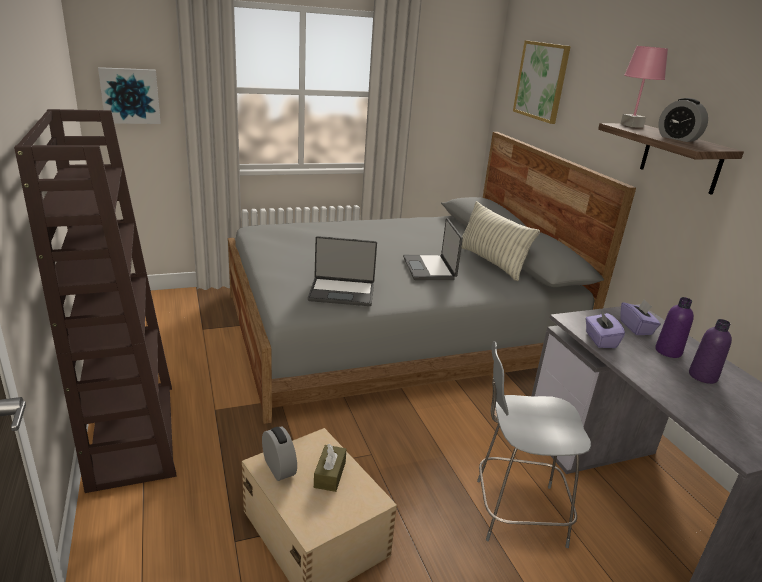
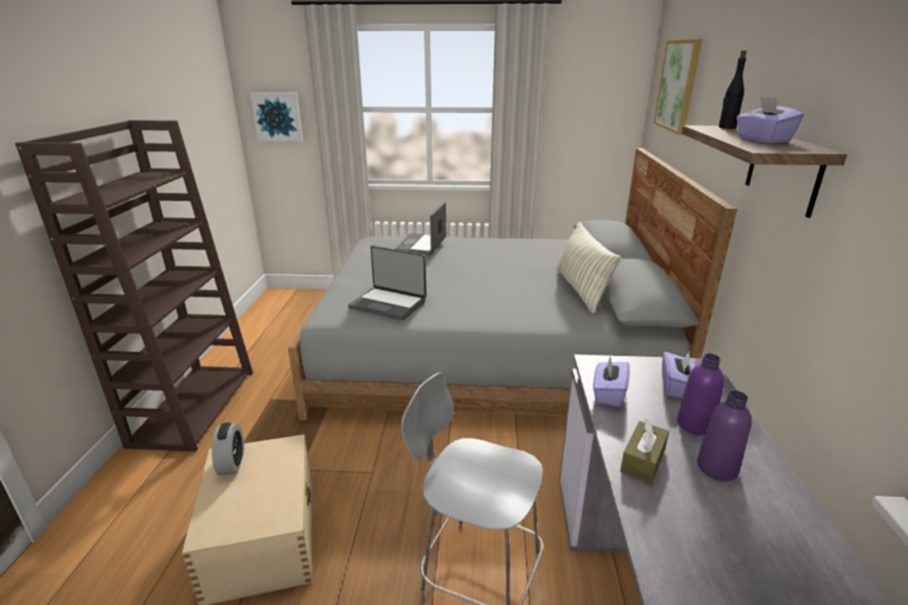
camera: 25 degrees right, 0 degrees up
(330, 474) = (268, 481): brown tissue box -> brown tissue box (643, 460)
(430, 268) = (502, 290): laptop -> laptop (422, 245)
(632, 125) = (726, 127): pink table lamp -> black bottle
(677, 138) = (762, 140): alarm clock -> purple tissue box

